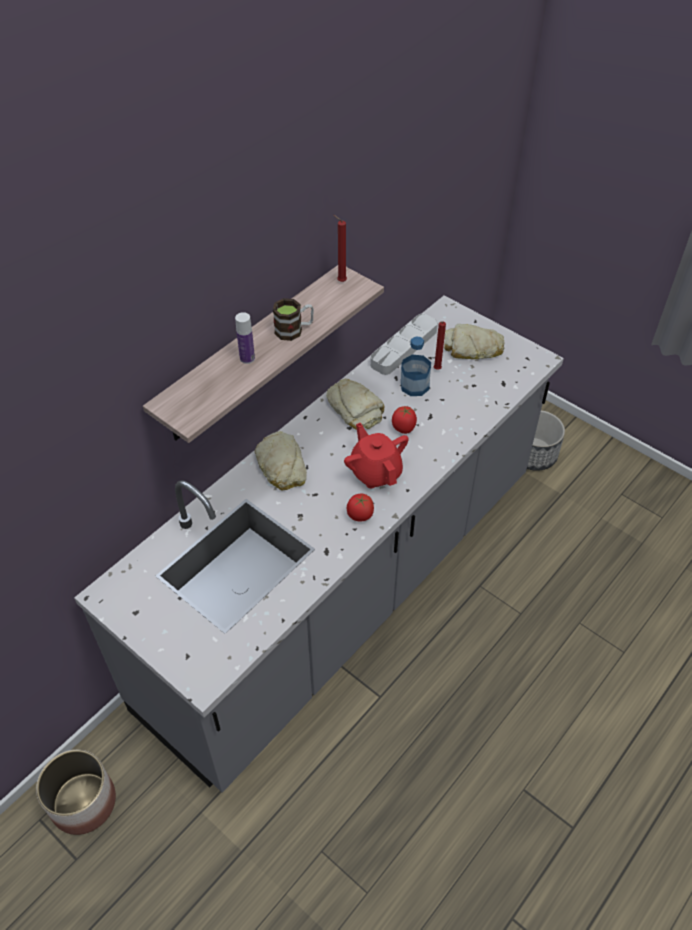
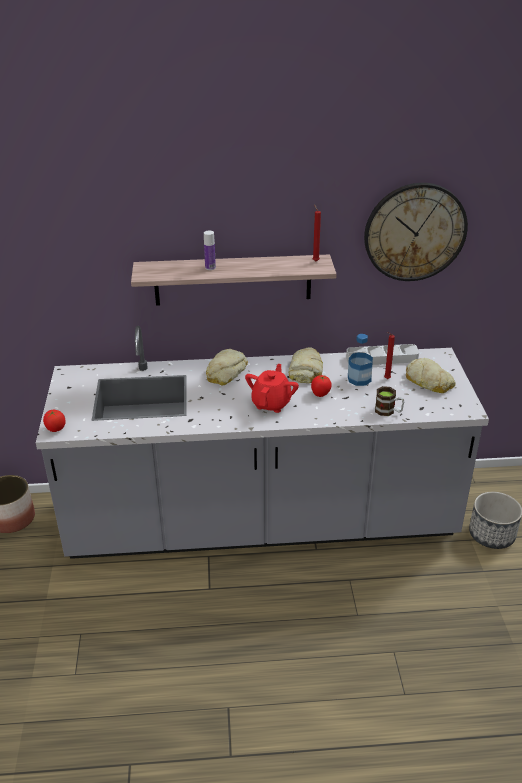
camera: 45 degrees right, 15 degrees down
(294, 330) = (253, 268): mug -> mug (388, 411)
(360, 515) = (232, 416): tomato -> tomato (55, 429)
(410, 191) = (415, 232): none -> wall clock

